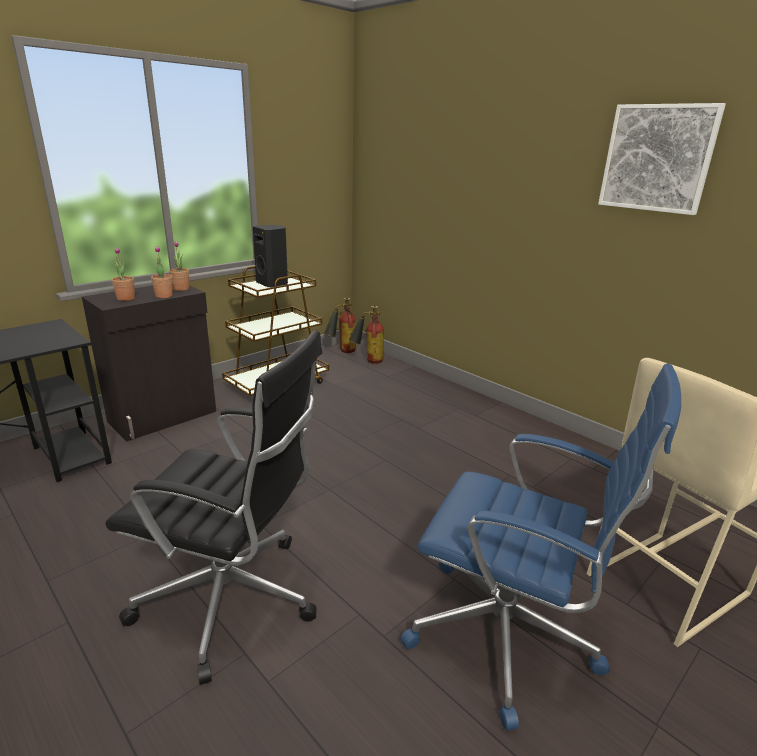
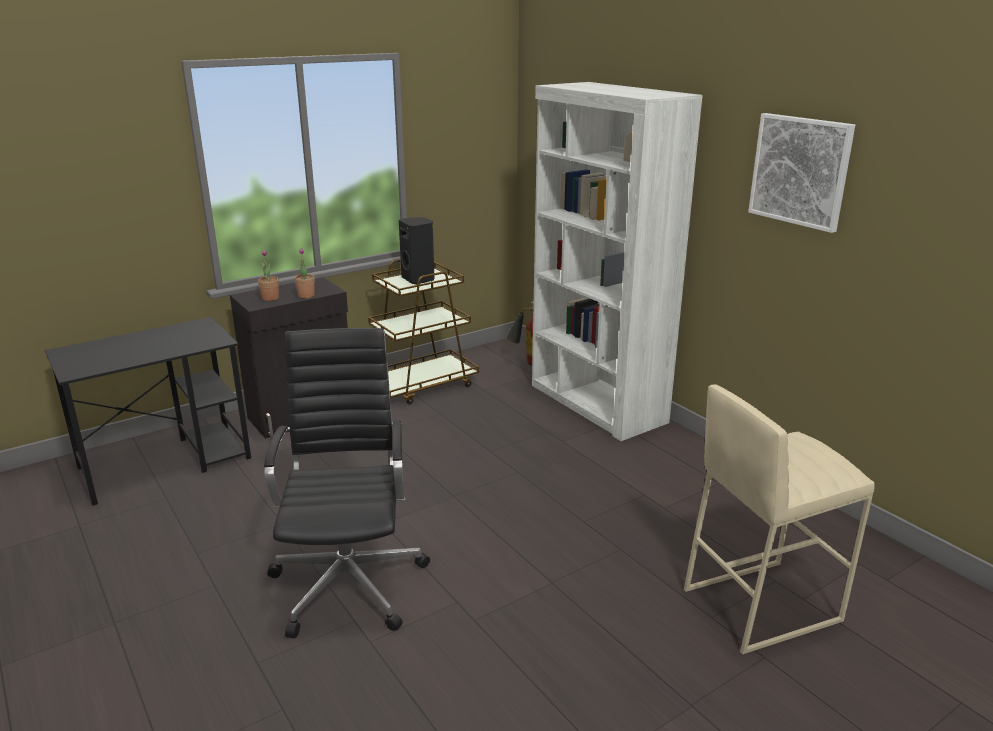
camera: 10 degrees right, 0 degrees up
(181, 289) = (323, 287): potted plant -> none
(232, 600) = (349, 581): black office chair -> black office chair turned 120 degrees counterclockwise
(341, 352) = (500, 350): fire extinguisher -> none
(438, 393) = (596, 404): none -> white bookcase
(508, 636) = (585, 631): blue office chair -> none

